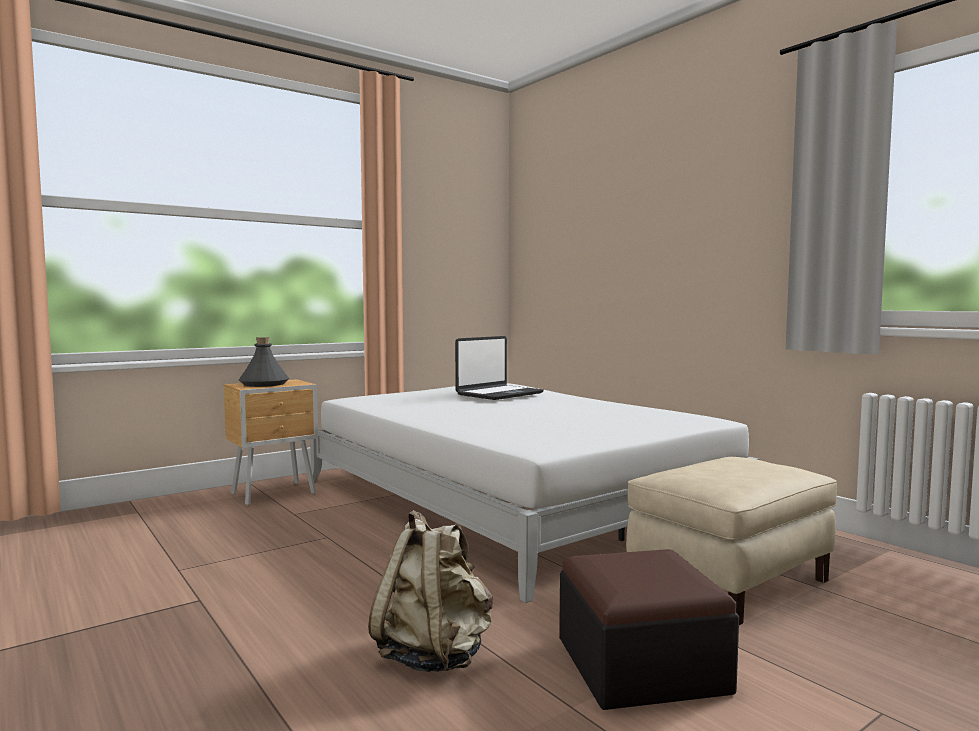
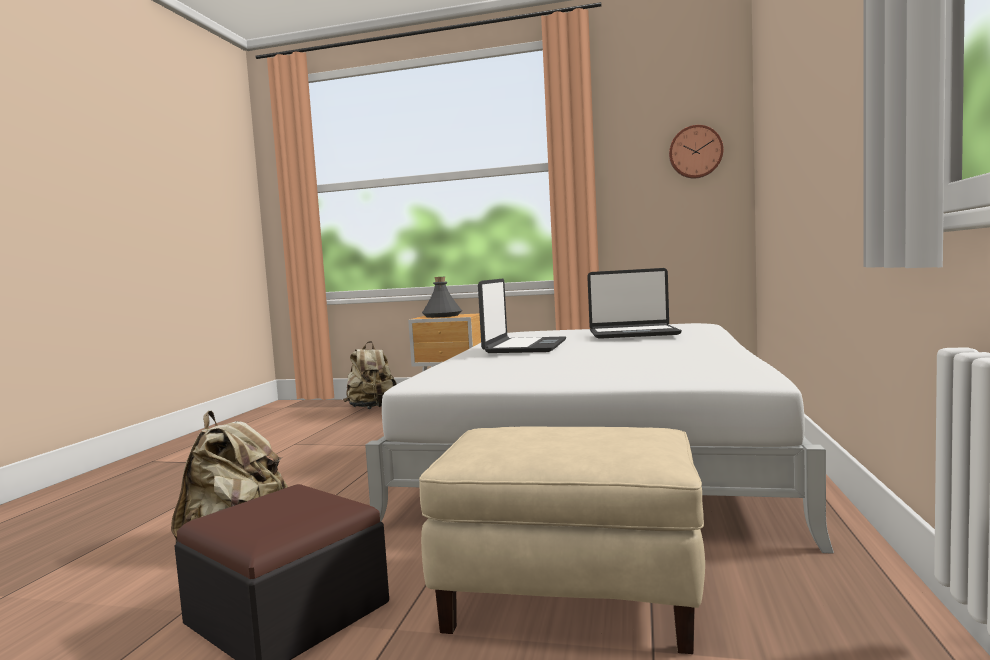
camera: 50 degrees right, 0 degrees up
(157, 512) = (372, 408): none -> beige backpack
(464, 412) = (524, 347): none -> laptop
(472, 232) = (695, 152): none -> wall clock

